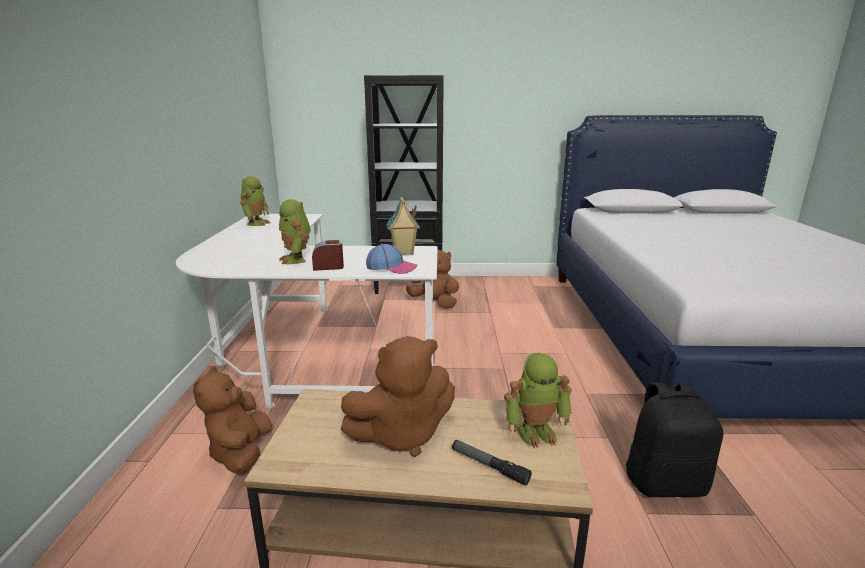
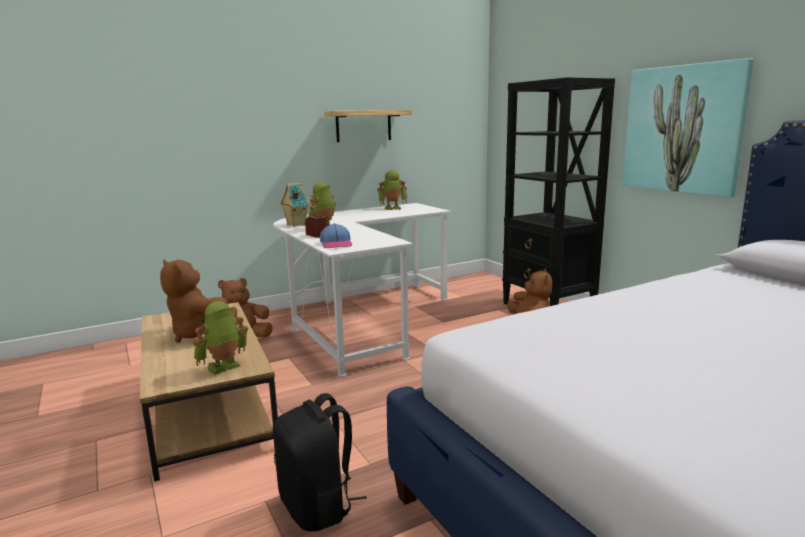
camera: 60 degrees right, 5 degrees down
(204, 120) = (363, 126): none -> shelf
(403, 253) = (377, 240): toy house -> toy house (295, 225)
(489, 466) = (174, 362): flashlight -> none
(505, 121) = (683, 129): none -> picture
(536, 432) = (224, 368): toy robot -> toy robot turned 90 degrees clockwise

